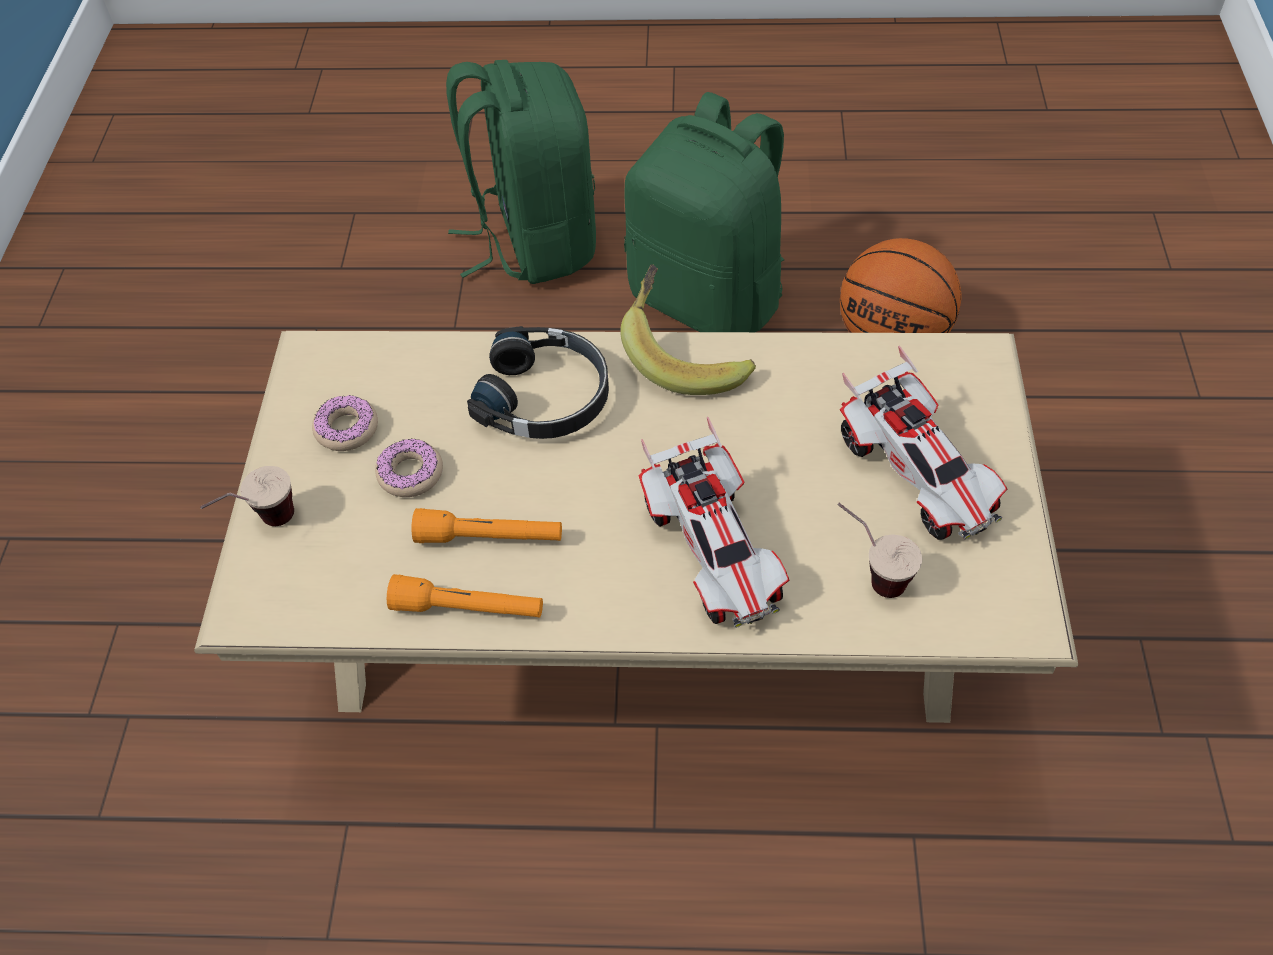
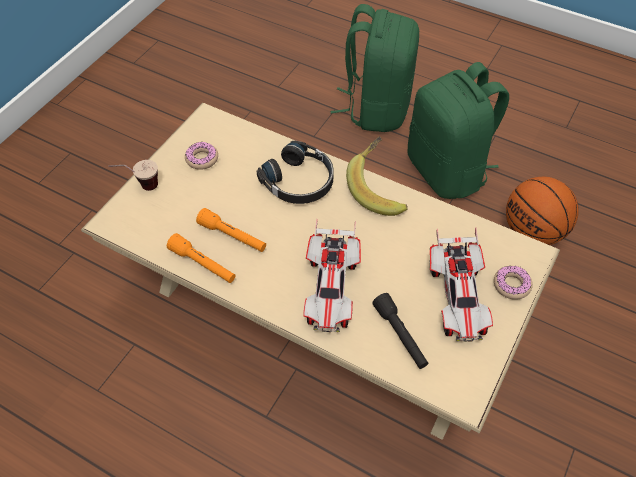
camera: 25 degrees right, 0 degrees up
(410, 474) = (216, 191): donut -> donut (511, 285)
(869, 573) = (400, 336): cup -> black flashlight

